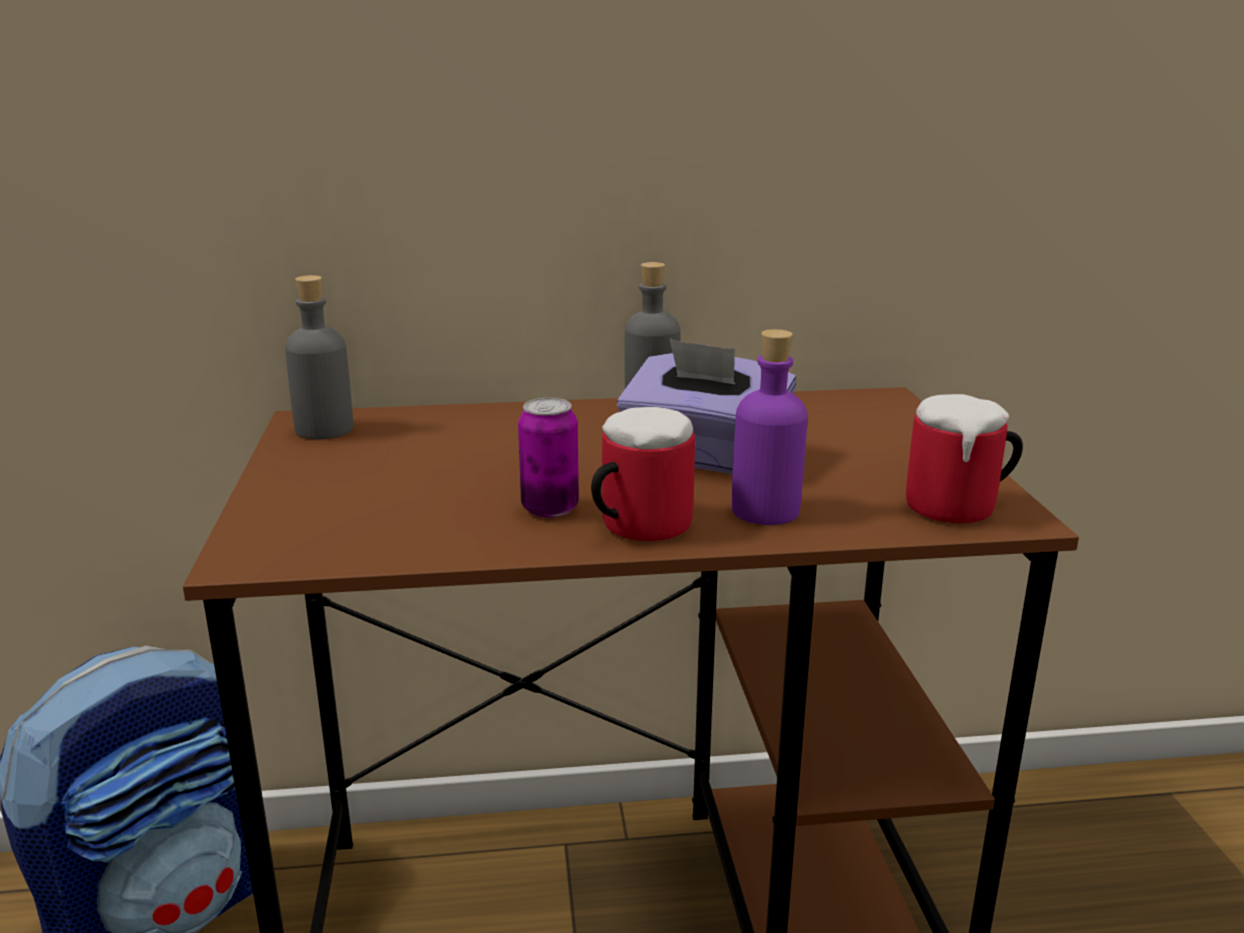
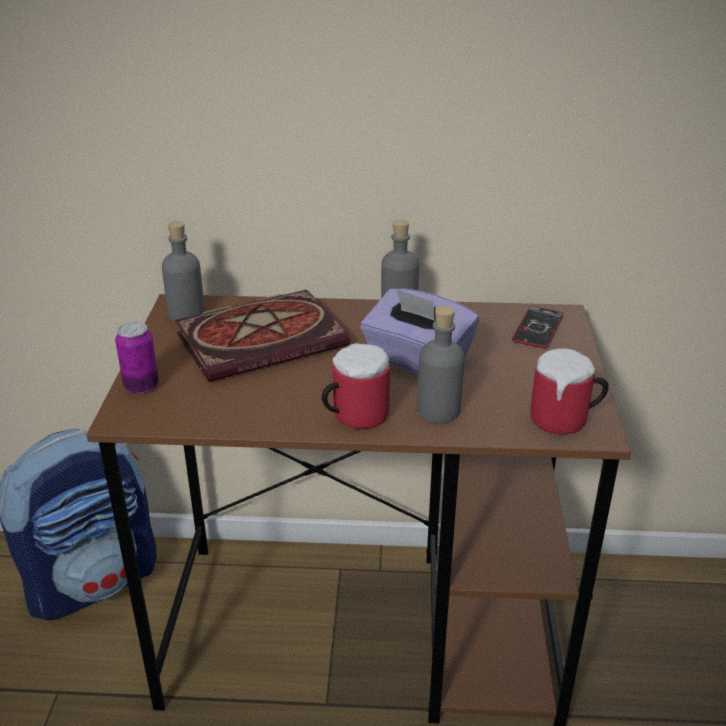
camera: 10 degrees right, 10 degrees up
(458, 448) = (264, 338): none -> book
(550, 508) = (306, 396): can -> can (141, 386)
(765, 510) = (438, 410): purple bottle -> grey bottle
(859, 413) = (538, 328): none -> phone

